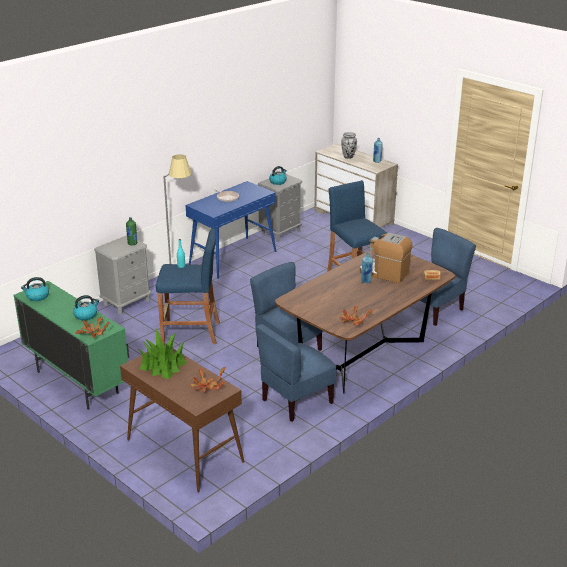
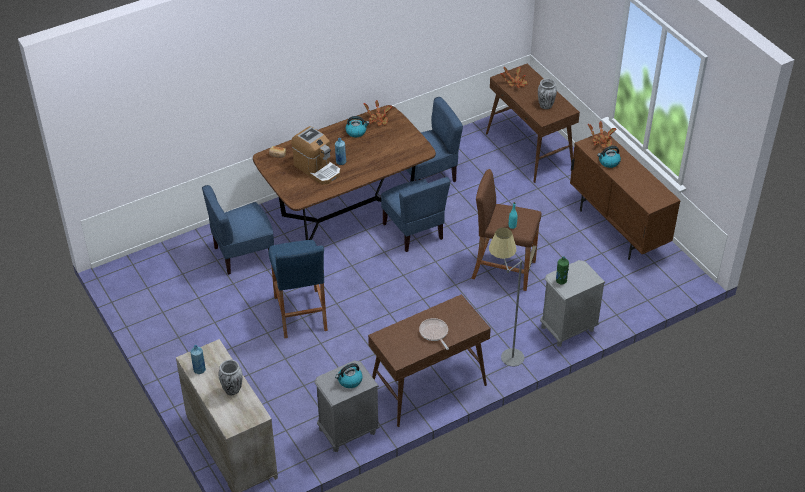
camera: 165 degrees left, 15 degrees up
(37, 297) = (656, 193): kettle -> kettle (356, 132)
(77, 382) = (617, 229): green cabinet -> brown cabinet
(162, 365) = (545, 106): potted plant -> vase
(190, 333) = (503, 270): blue stool -> brown stool
(233, 257) = (427, 387): blue console table -> brown console table

